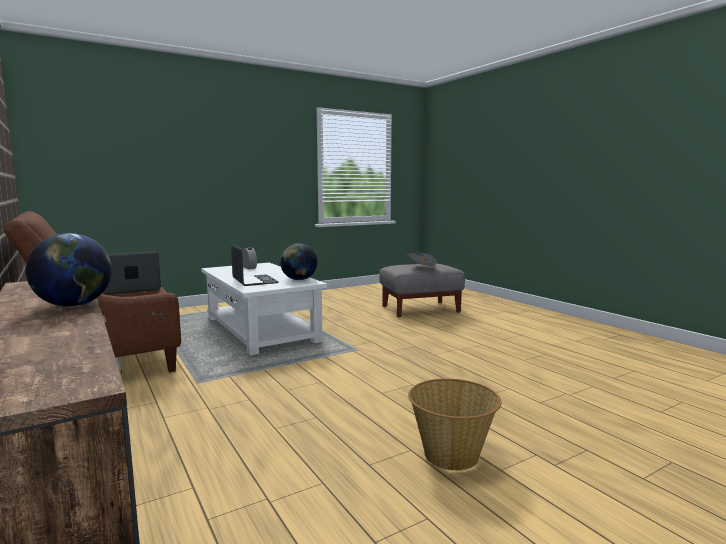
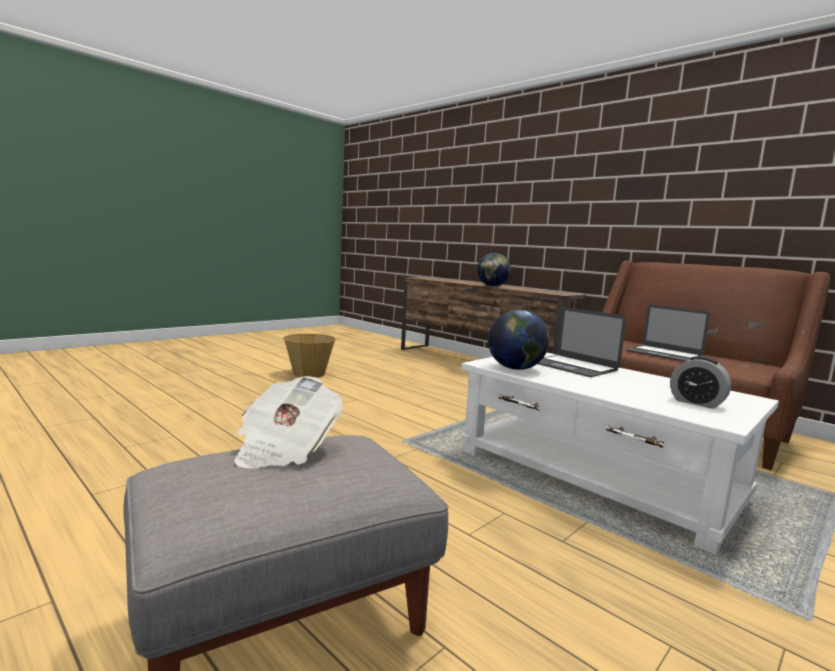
camera: 165 degrees right, 0 degrees up
(131, 289) = (663, 354): laptop -> laptop turned 90 degrees clockwise

